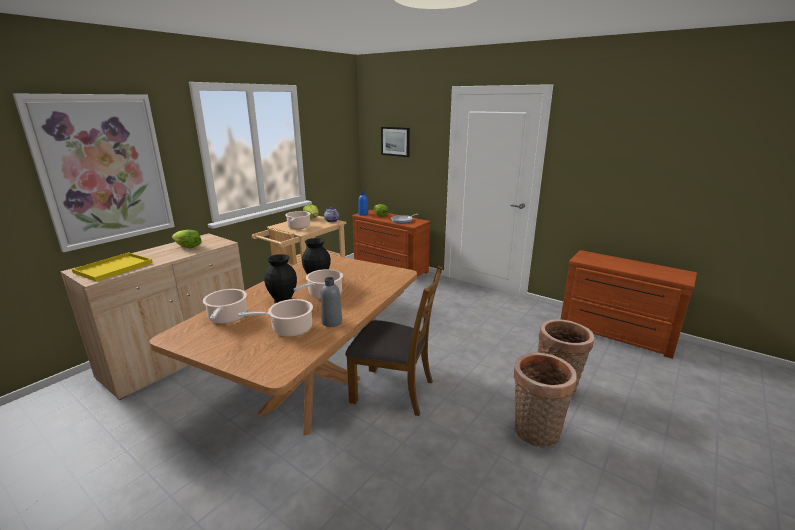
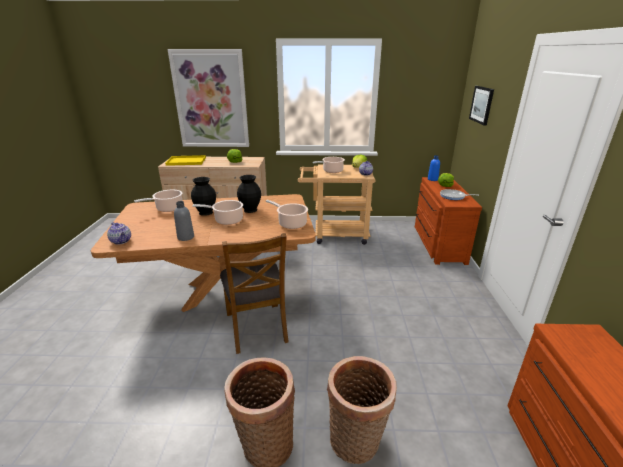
camera: 55 degrees right, 5 degrees up
(279, 362) = (121, 241): none -> teapot
(289, 329) = (165, 229): cooking pot -> cooking pot (291, 223)

